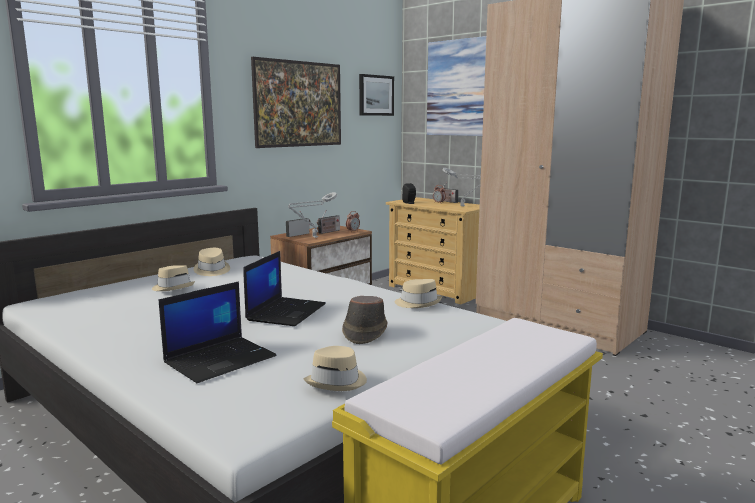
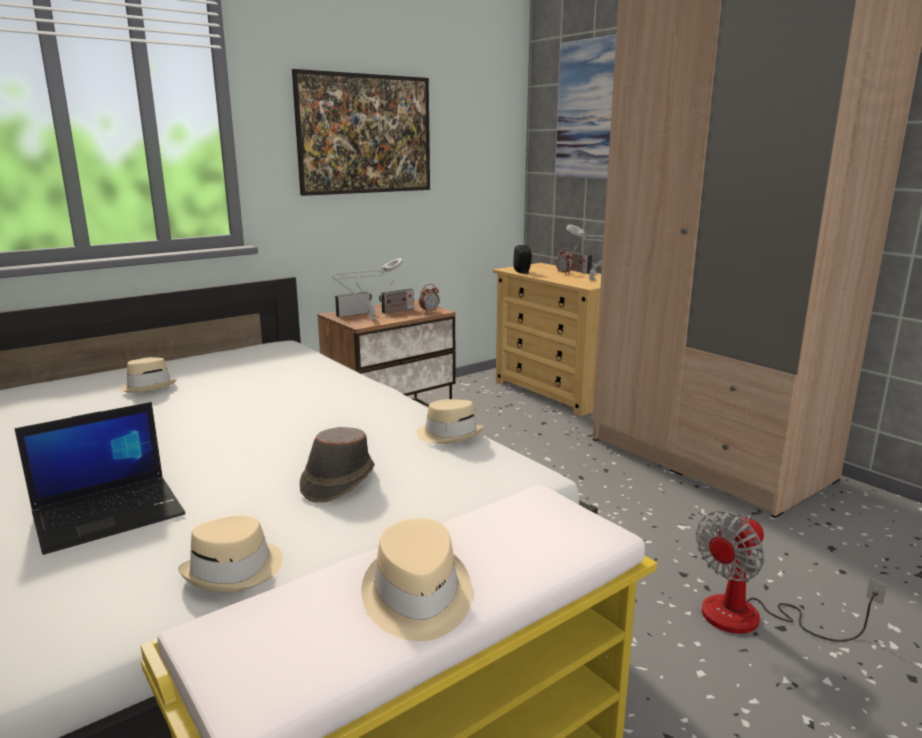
camera: 10 degrees right, 5 degrees up
(211, 270) = (217, 362): beige hat -> beige hat (416, 597)
(286, 312) = (257, 437): laptop -> none
(375, 95) = (485, 120): picture -> none
(625, 412) = (753, 618): none -> fan

